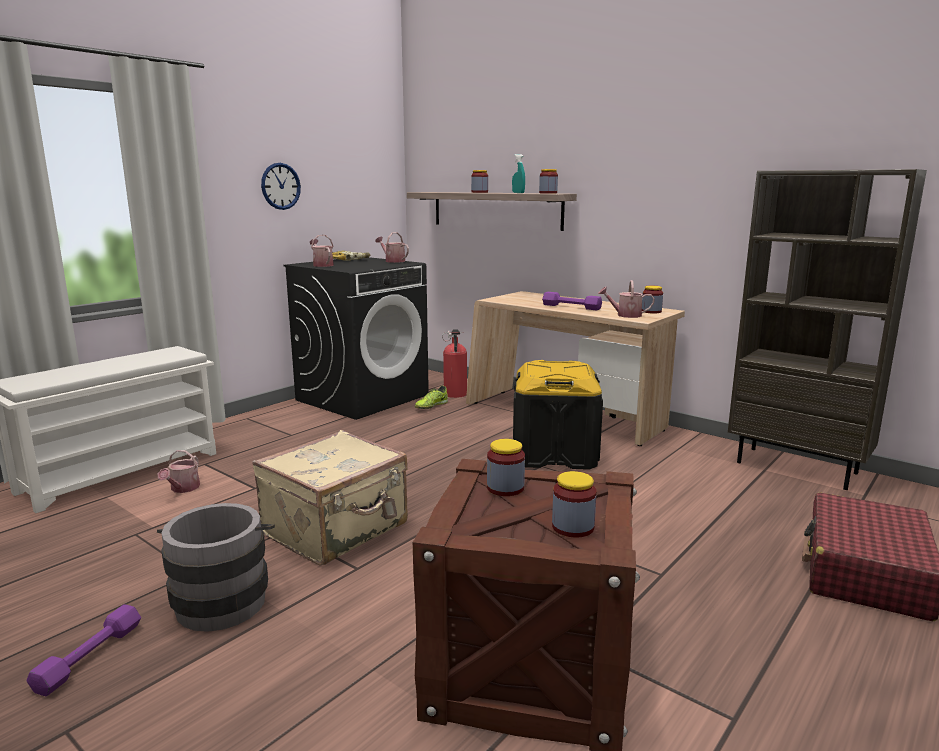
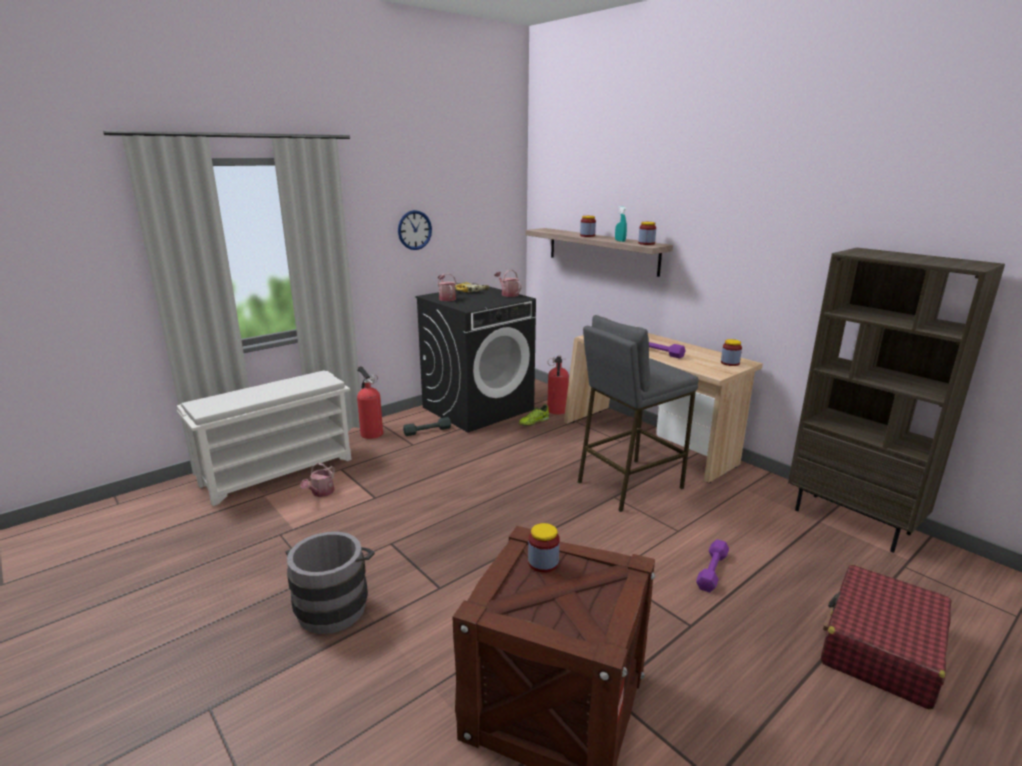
camera: 10 degrees right, 5 degrees up
(89, 657) = (233, 645): purple dumbbell -> purple dumbbell (712, 570)
(236, 427) = (371, 433): none -> fire extinguisher
(306, 421) = (427, 431): none -> grey dumbbell
(337, 530) = (431, 547): beige suitcase -> none
(554, 453) = (628, 484): black storage box -> grey stool
(573, 527) = (585, 615): jar -> none
(625, 315) = (703, 367): watering can -> none

